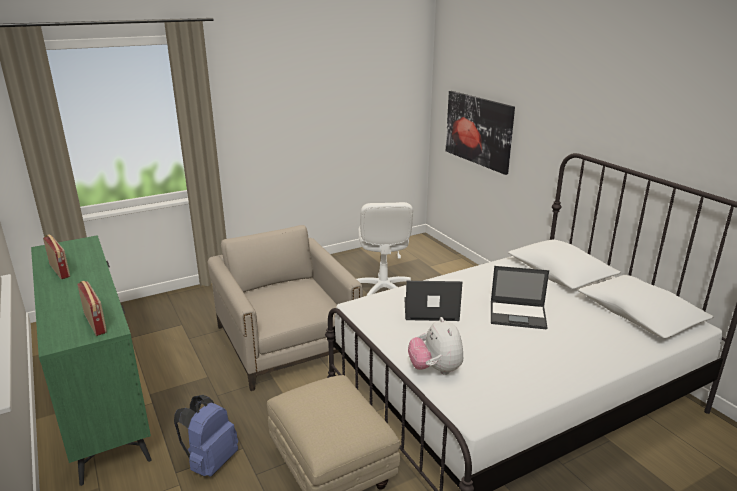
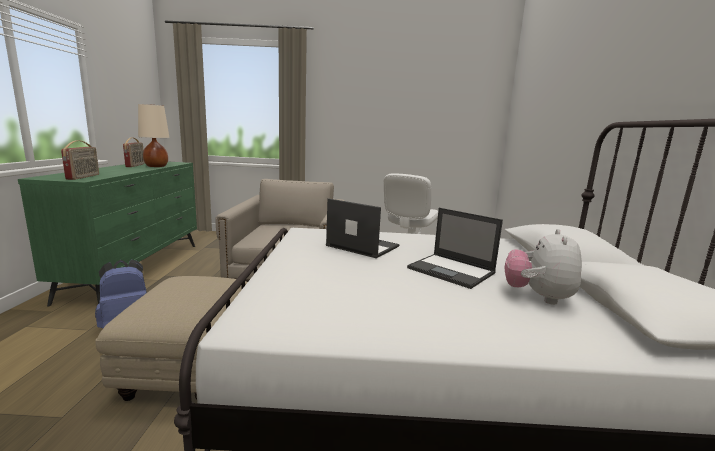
camera: 30 degrees right, 10 degrees down
(92, 264) = (156, 166): none -> beige table lamp
(435, 369) = (283, 279): plush toy -> plush toy (538, 297)
(478, 130) = (535, 136): picture -> none

